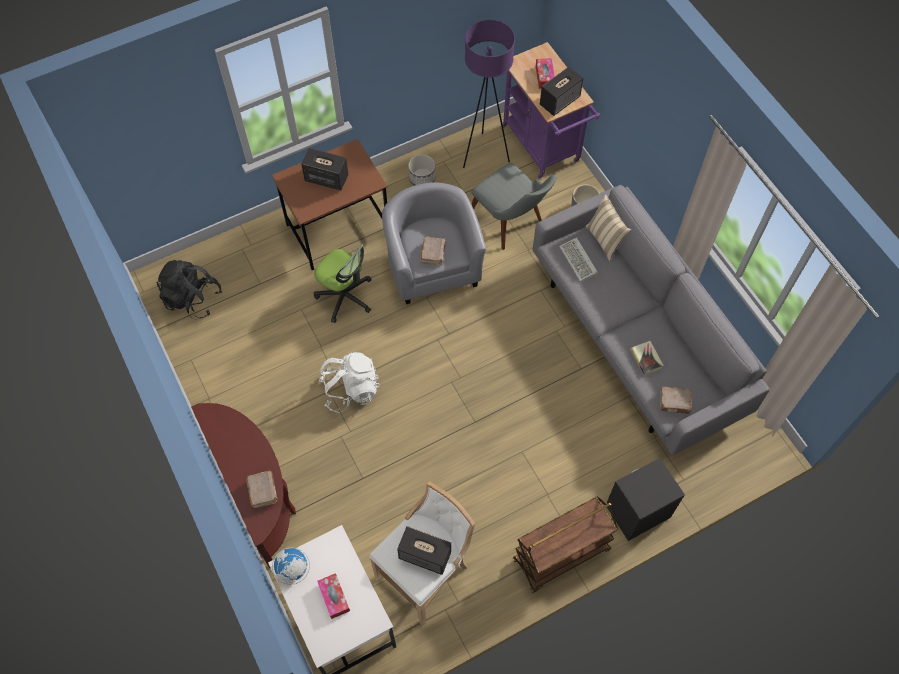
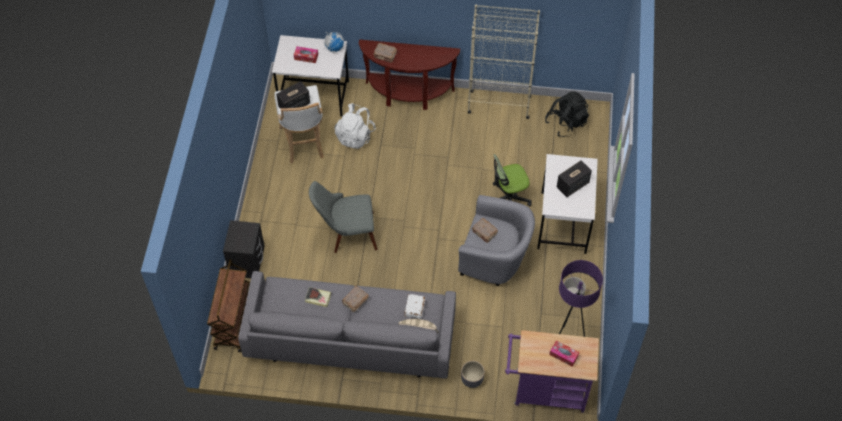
camera: 125 degrees right, 5 degrees down
(209, 384) = (498, 104): none -> beige bookcase
(338, 229) = (563, 223): brown desk -> white desk
(350, 389) = (440, 168): white backpack -> white backpack (355, 136)
(511, 224) = (493, 326): grey chair -> grey chair (346, 233)
(560, 101) = (534, 350): speaker -> none
(561, 556) = (257, 209): brown cart -> brown cart (233, 321)
(579, 261) = (414, 308): keyboard -> white book
(675, 403) = (278, 292): brown book -> brown book (355, 301)

